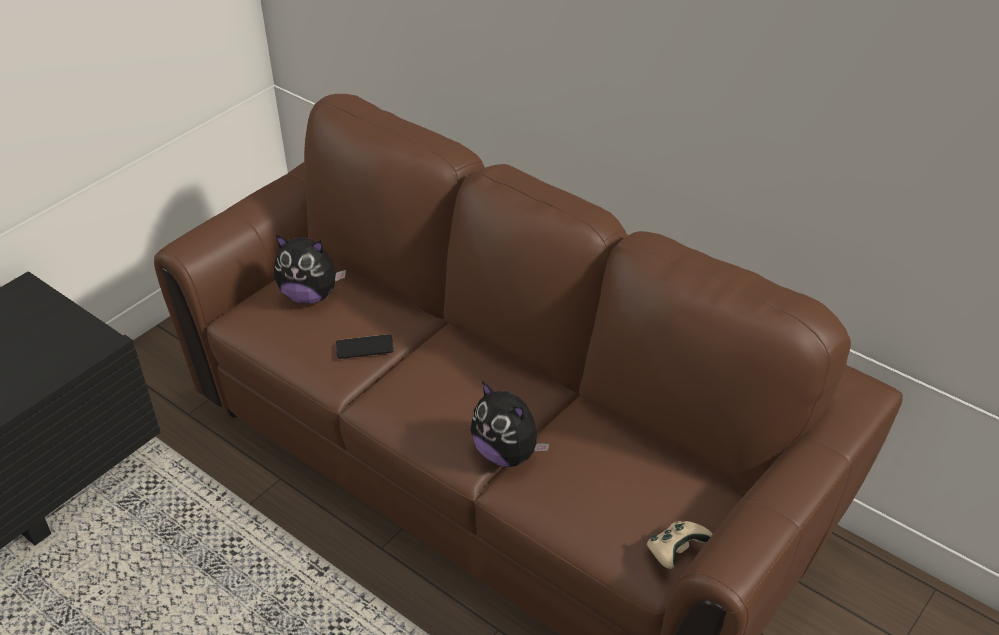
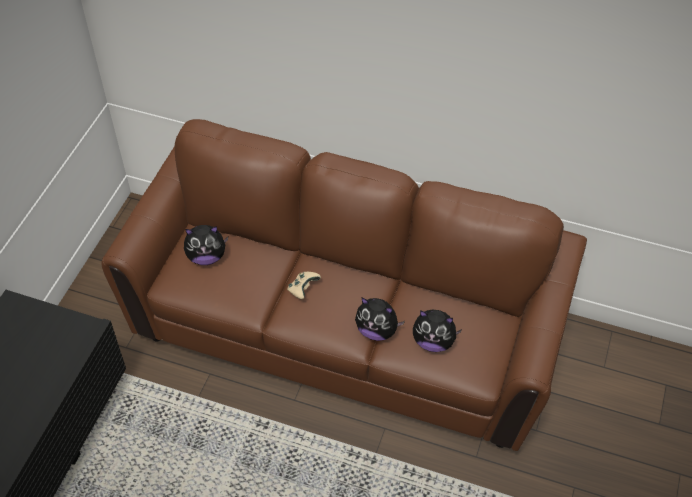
camera: 20 degrees left, 10 degrees up
(364, 347) = (260, 284): phone -> none
(588, 491) = (433, 342): none -> plush toy
(675, 552) = (494, 364): beige game controller -> beige game controller (303, 289)

